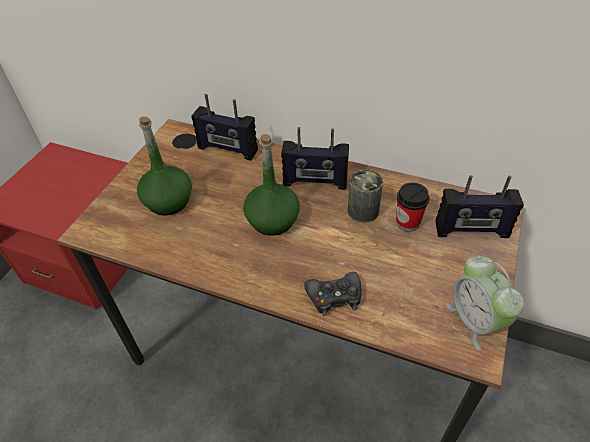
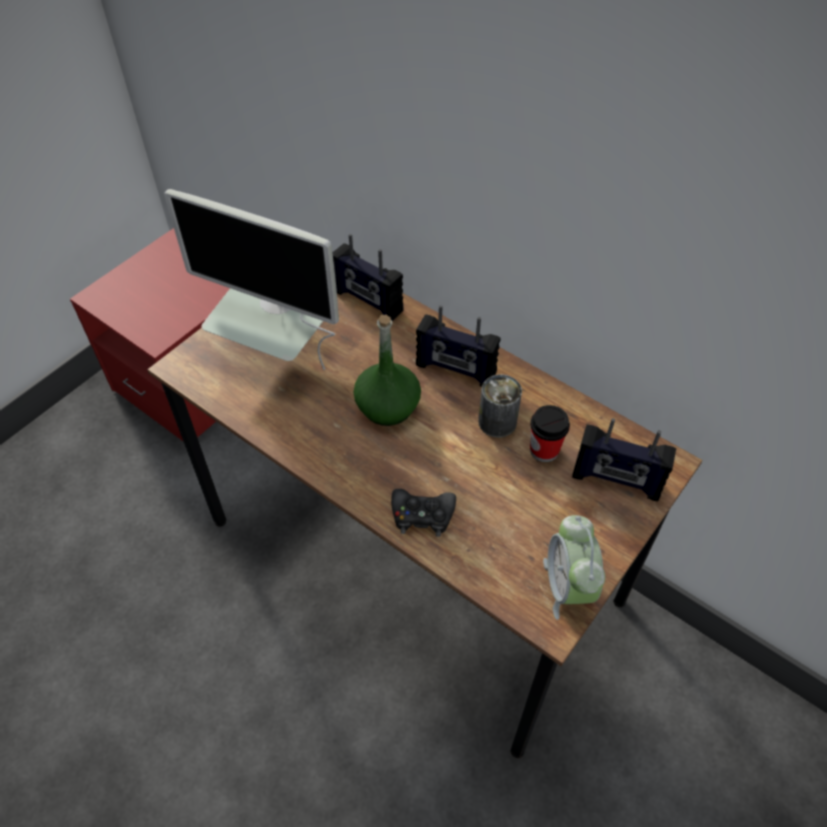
camera: 15 degrees right, 5 degrees up
(169, 201) = (279, 352): green bottle -> monitor

